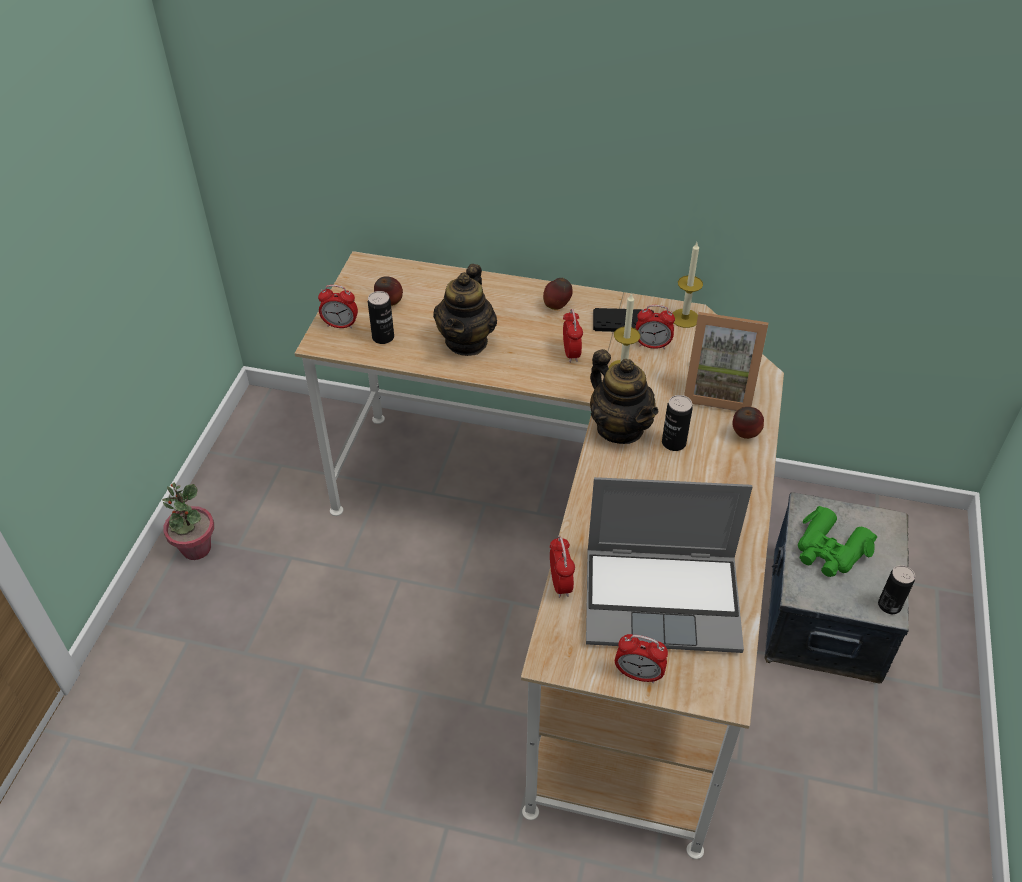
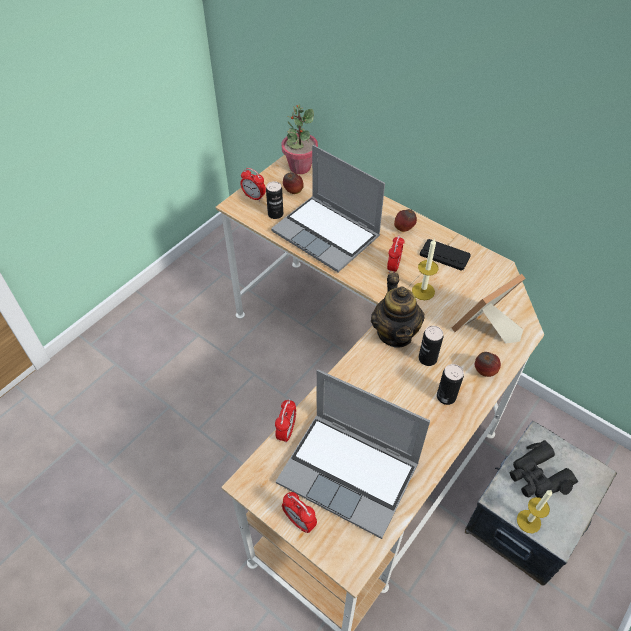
camera: 25 degrees right, 5 degrees up
(196, 548) = (149, 308): potted plant -> potted plant (300, 167)
(467, 341) = (327, 234): teapot -> laptop
(652, 345) = (455, 280): alarm clock -> none
(684, 318) = (492, 267): candle -> candle (528, 521)
(718, 390) = (485, 330): picture frame -> picture frame turned 105 degrees clockwise
(829, 551) = (537, 476): green binoculars -> black binoculars
(889, 605) = (561, 537): can -> can (446, 396)

